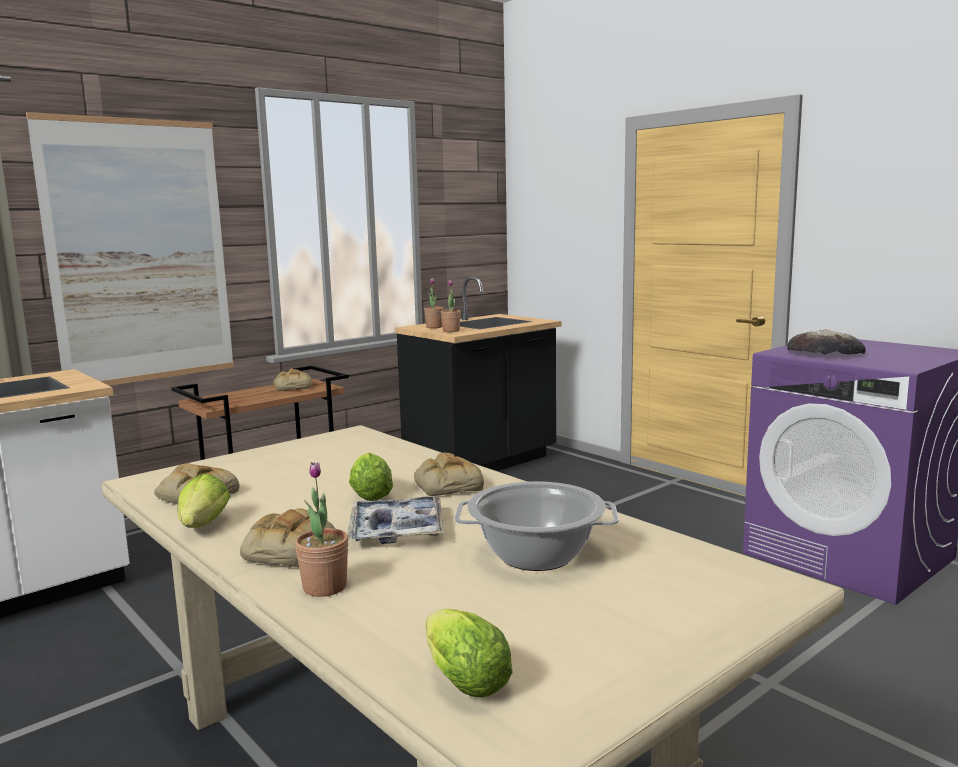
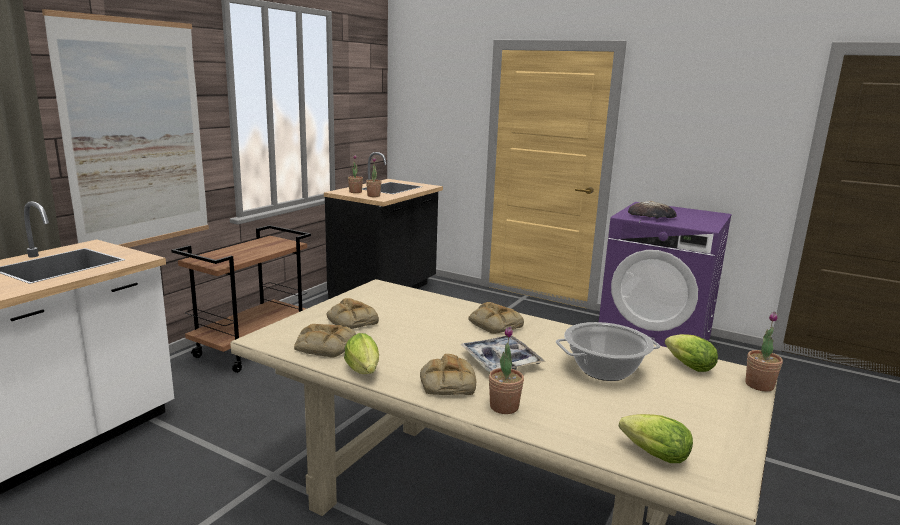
camera: 20 degrees left, 5 degrees up
(293, 386) = (264, 244): bread -> bread (351, 320)
(370, 494) = (451, 336): lettuce -> lettuce (686, 365)
(783, 603) = (759, 385): none -> potted plant

